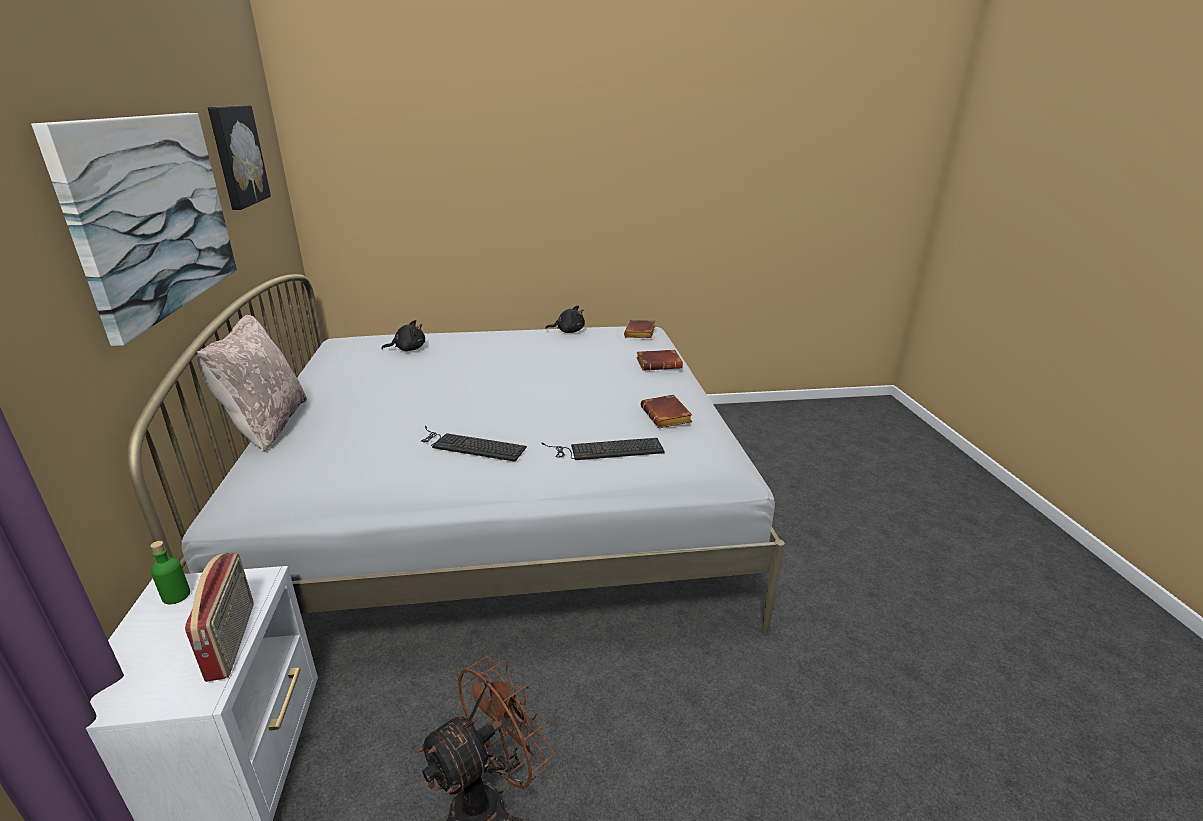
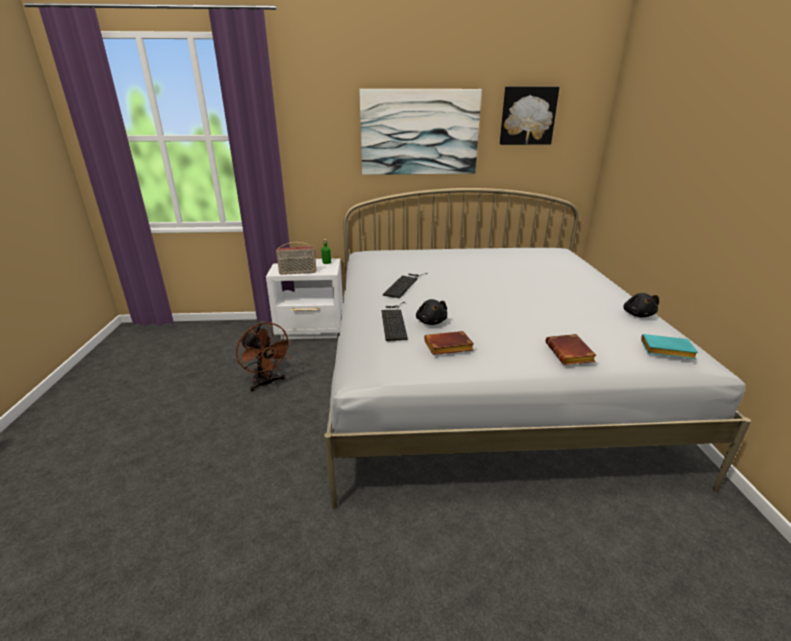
camera: 95 degrees right, 0 degrees up
(266, 425) = (432, 247): beige pillow -> none
(408, 349) = (546, 263): black plush toy -> black plush toy (431, 321)
(641, 333) = (665, 351): brown book -> turquoise book

